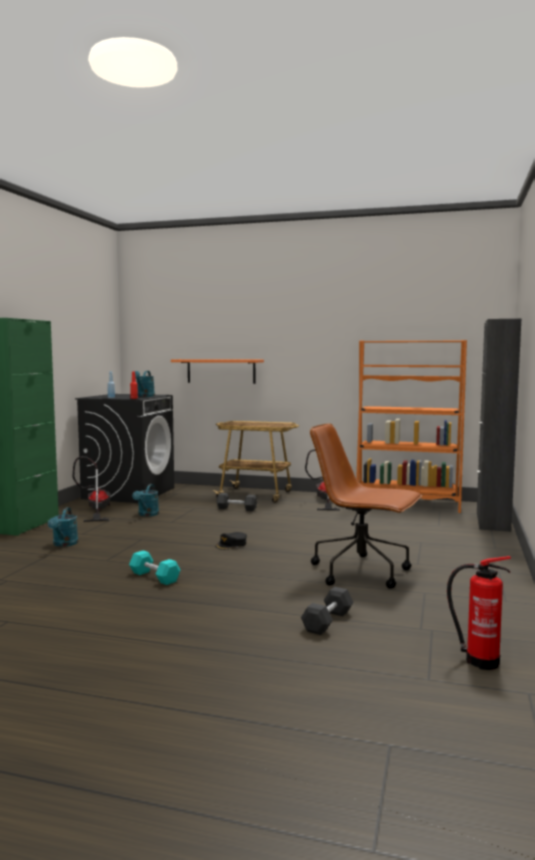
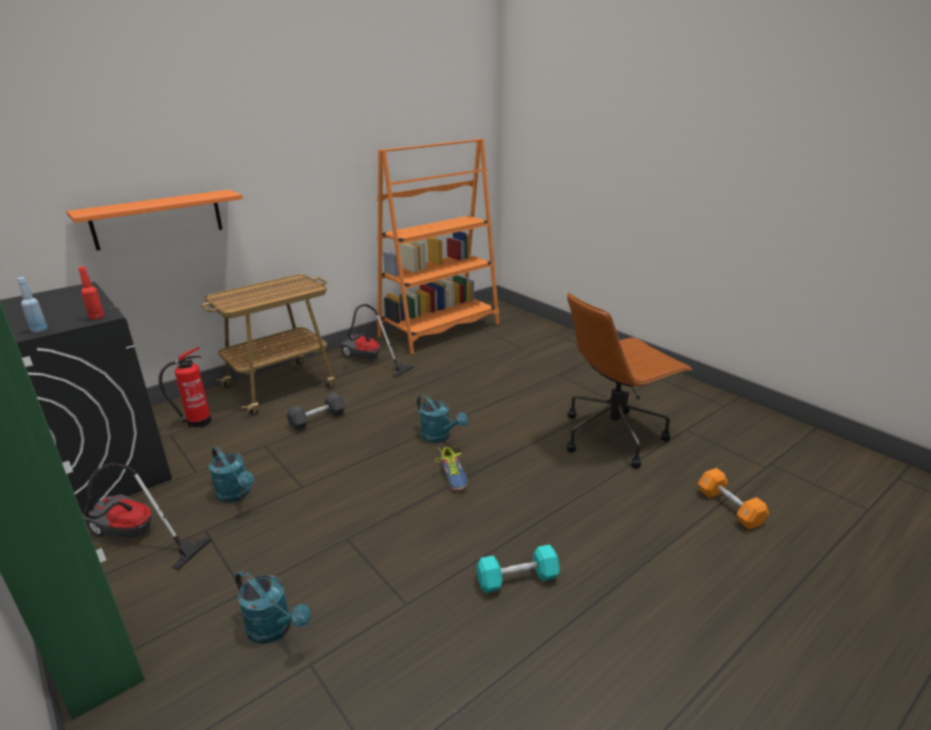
camera: 55 degrees left, 20 degrees up
(144, 396) = (73, 302): turquoise watering can -> turquoise watering can (440, 437)
(231, 545) = (453, 476): black cap -> shoe
(327, 621) = (729, 507): black dumbbell -> orange dumbbell
(479, 661) = (838, 471): fire extinguisher -> fire extinguisher (197, 422)
(492, 522) = (538, 324): black cabinet -> none

